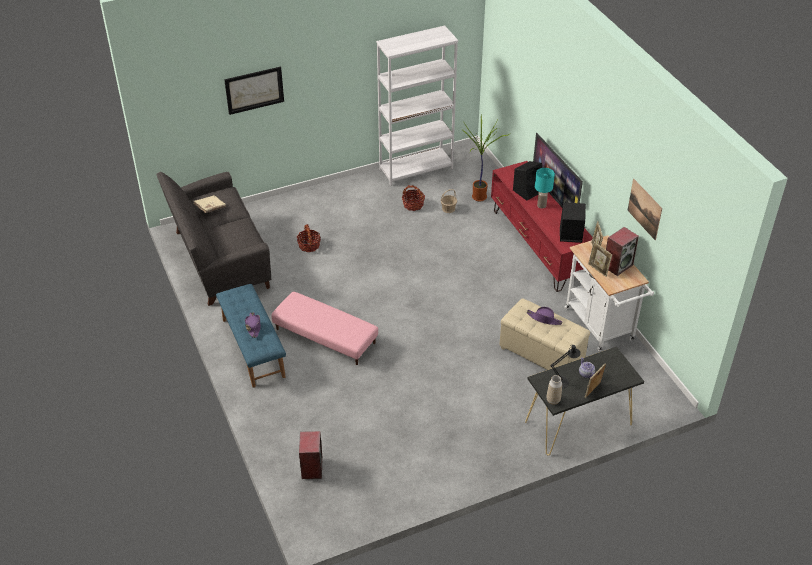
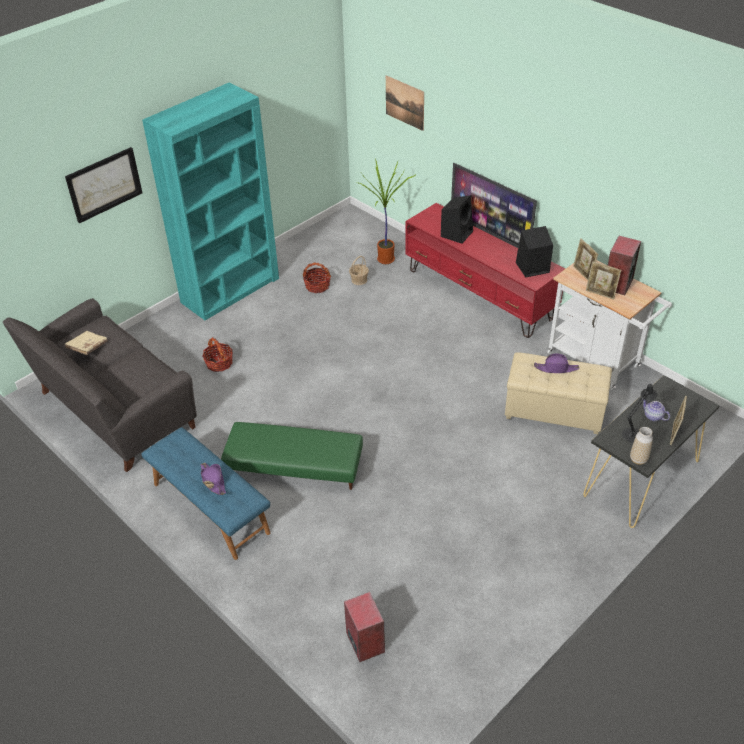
camera: 20 degrees left, 0 degrees up
(325, 336) = (294, 466): pink ottoman -> green ottoman
(345, 190) = (230, 290): none -> turquoise bookcase
(416, 169) = (300, 247): white bookcase -> none
(541, 205) = (481, 245): turquoise table lamp -> none
(644, 209) = (645, 206): picture -> picture (404, 103)

